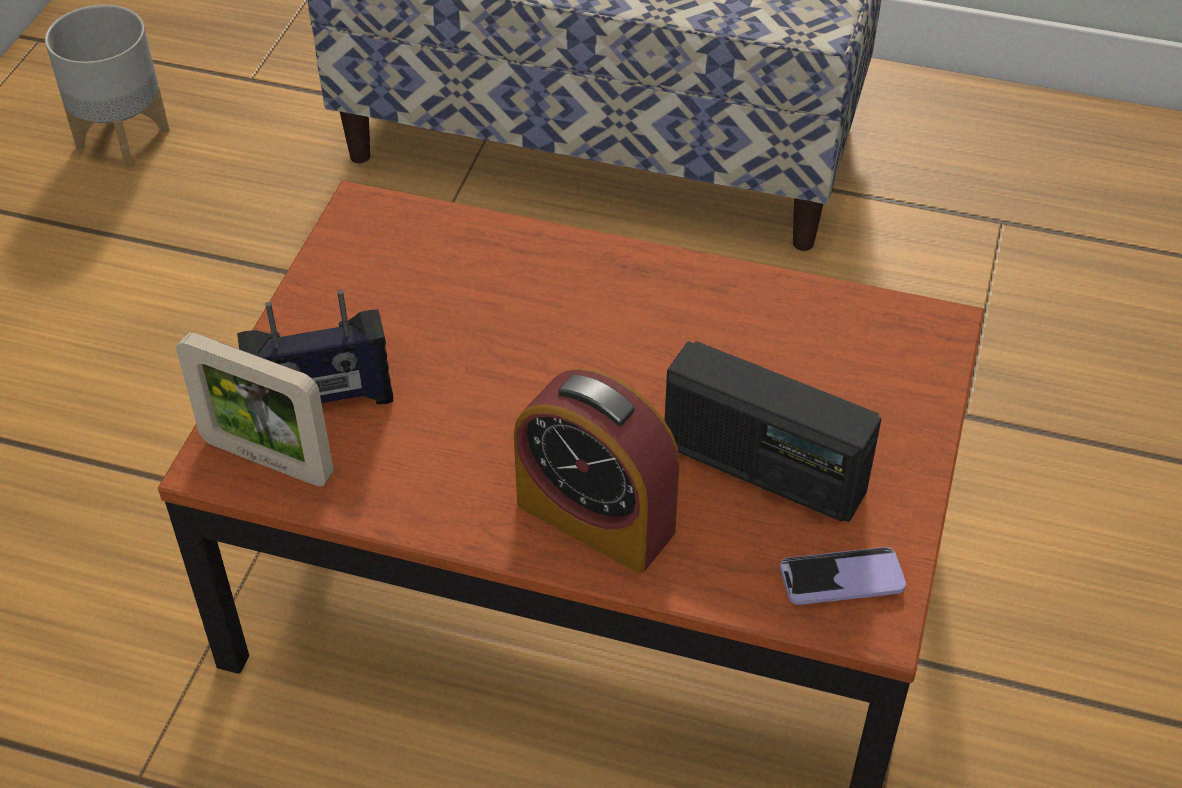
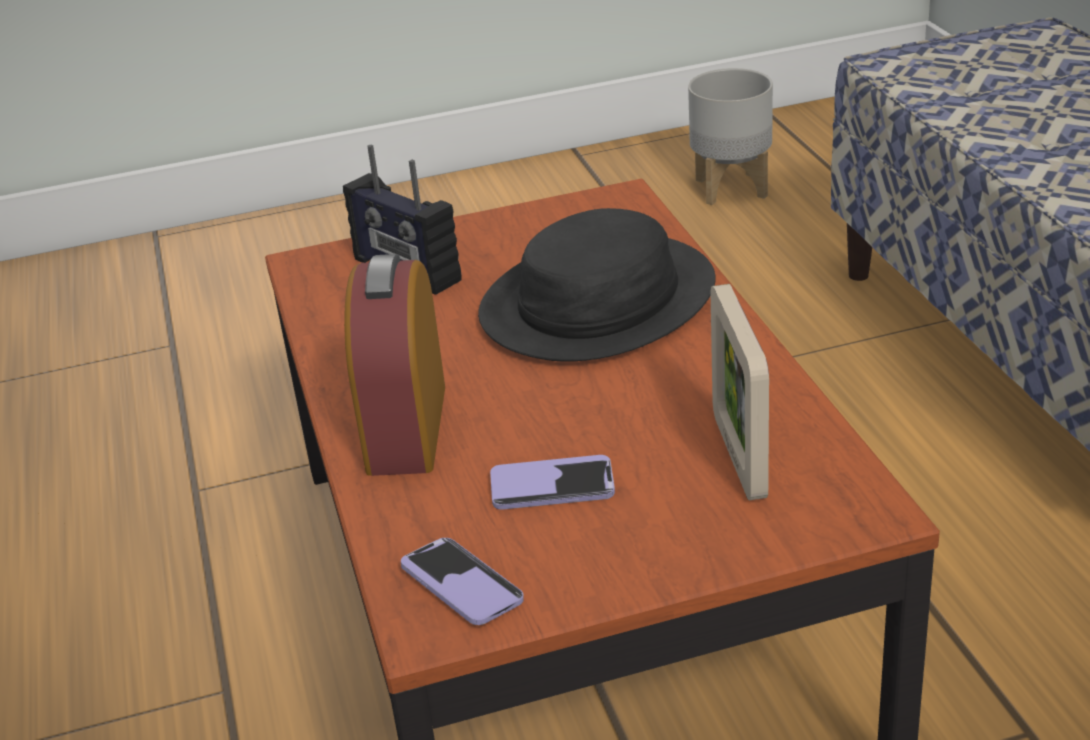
camera: 60 degrees right, 15 degrees down
(267, 459) = (328, 277): picture frame -> picture frame (739, 456)
(524, 311) = (599, 301): none -> black hat
(763, 468) = (552, 486): radio -> phone

